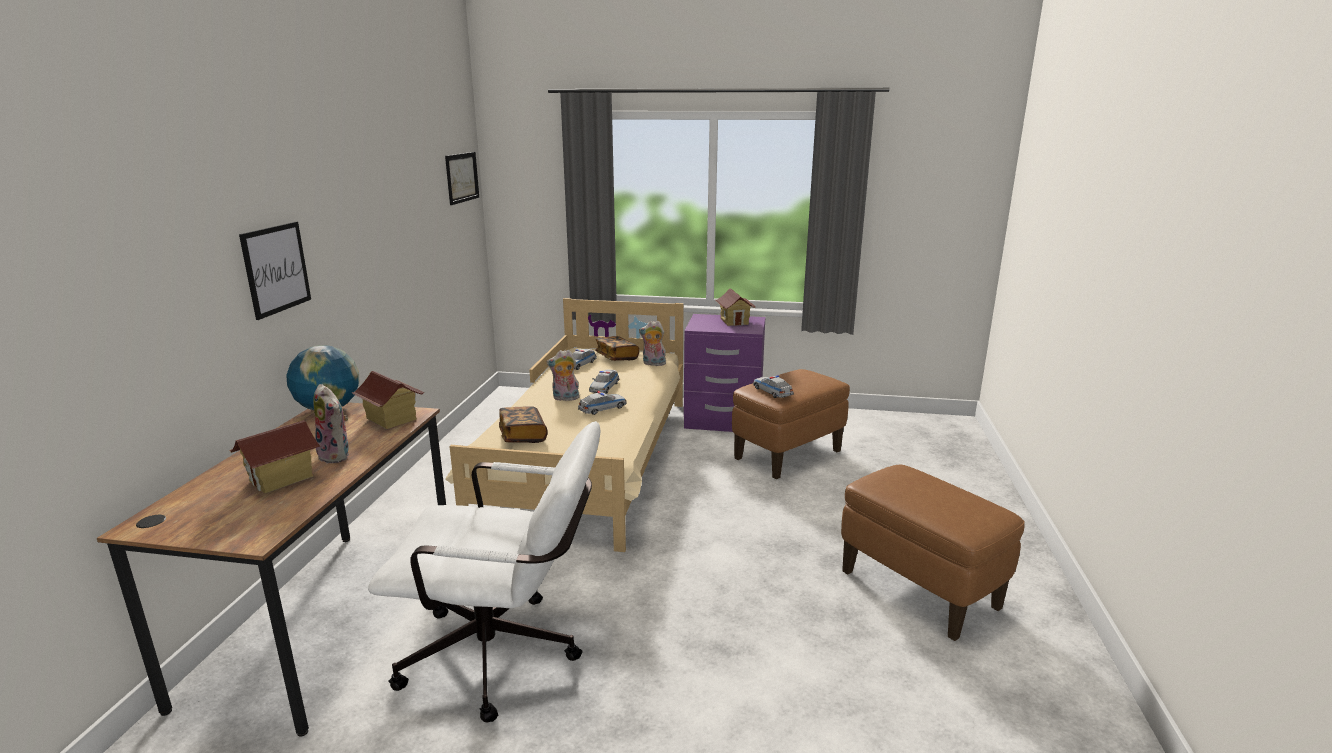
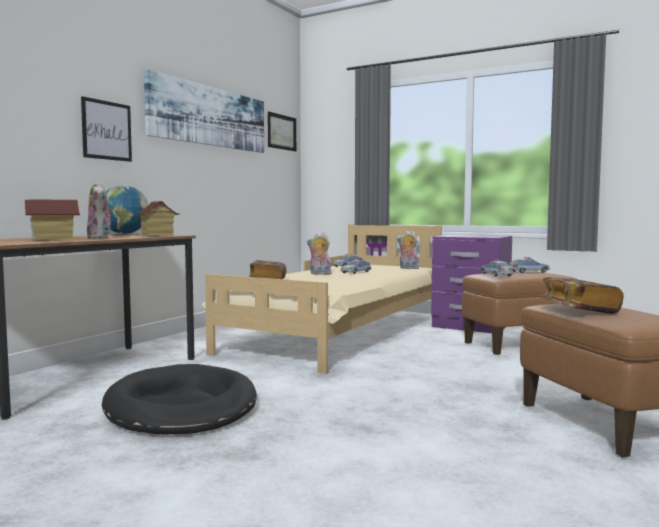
camera: 20 degrees right, 15 degrees down
(386, 192) = (210, 116): none -> picture
(506, 656) = (181, 407): white office chair -> black dog bed
(602, 408) = (343, 277): toy car -> toy car (528, 272)
(616, 357) = (381, 265): book -> book (579, 310)
(734, 321) = (481, 235): toy house -> none

